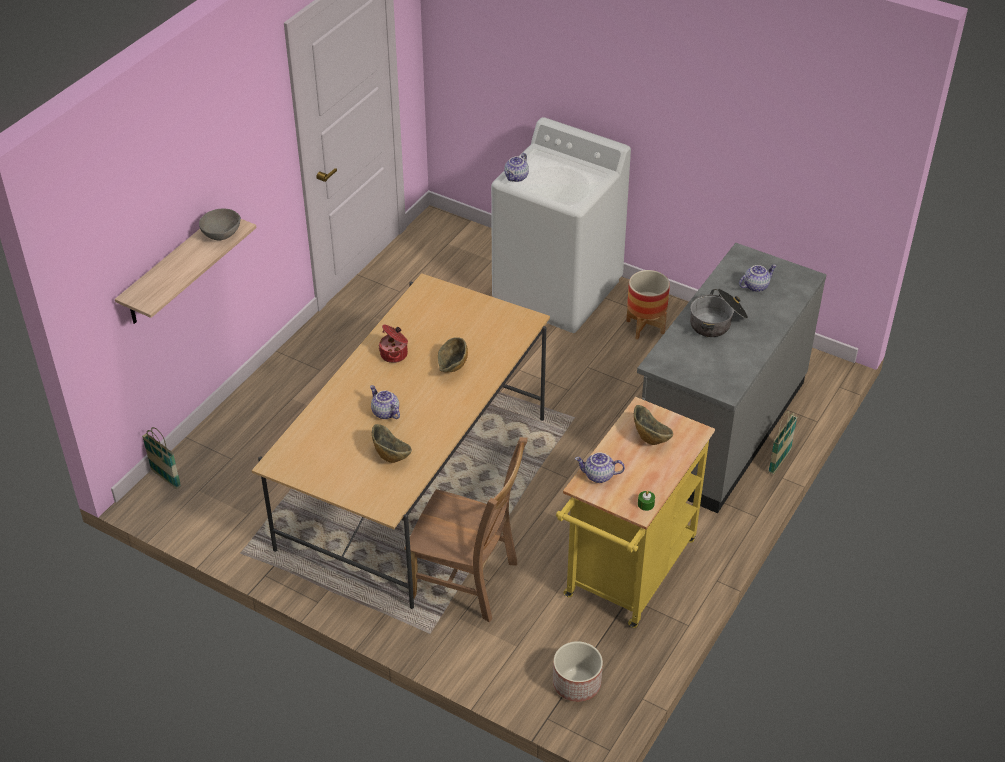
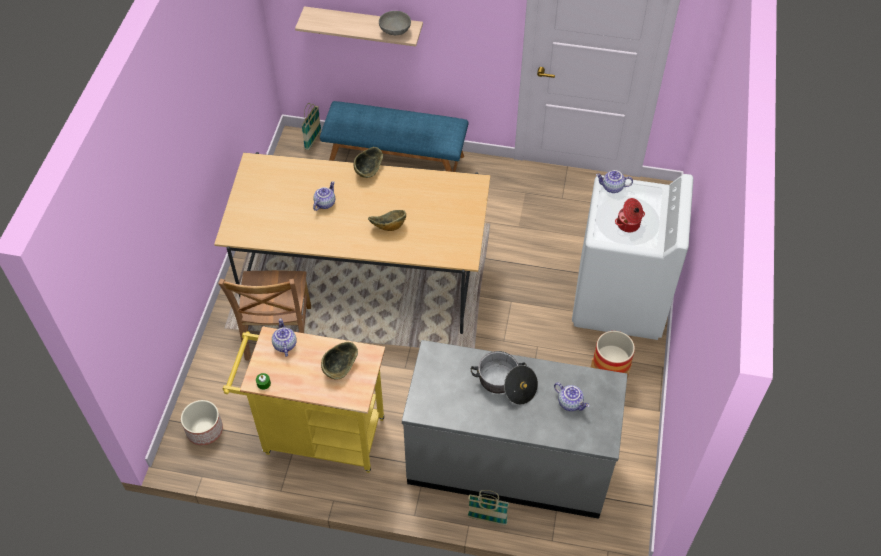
camera: 70 degrees right, 10 degrees up
(255, 409) = (396, 161): none -> blue bench
(391, 455) = (282, 220): bowl -> bowl (368, 171)
(395, 354) = (389, 189): cooking pot -> cooking pot (628, 224)

